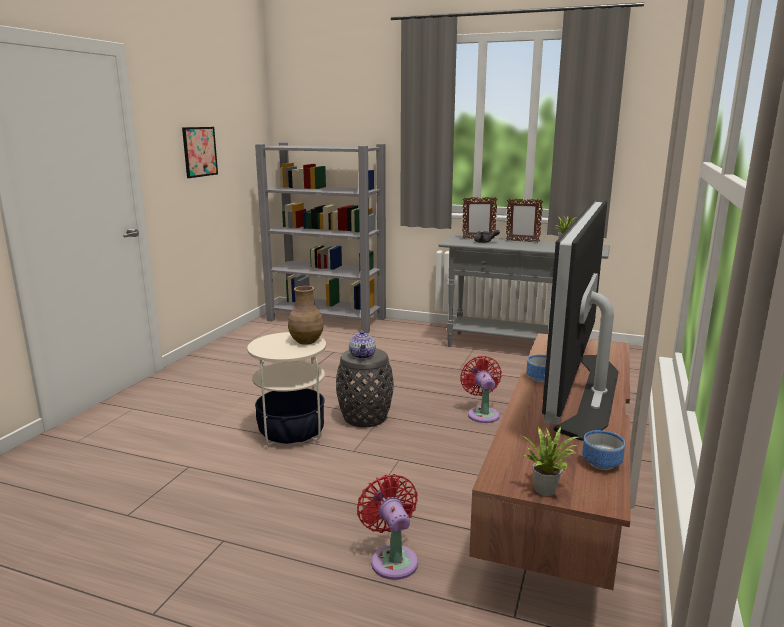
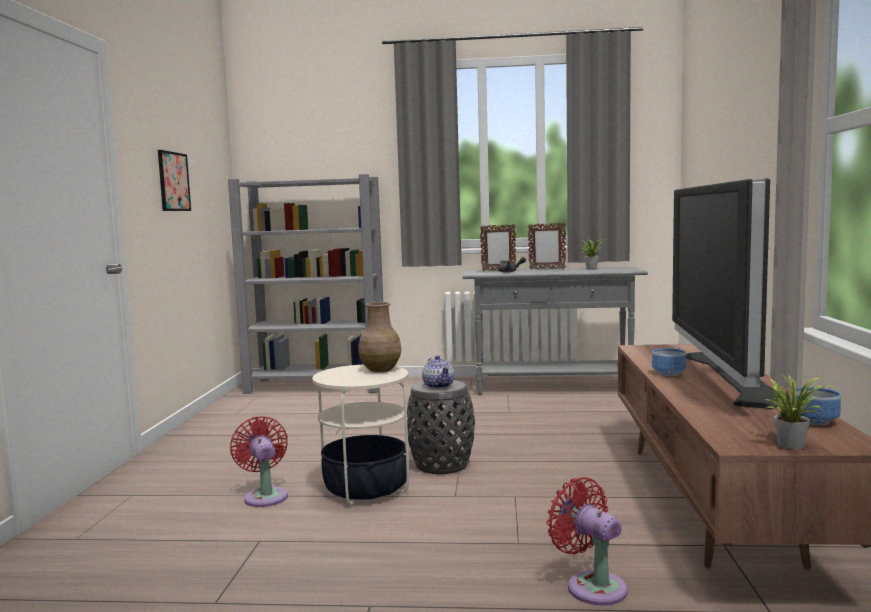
camera: 15 degrees left, 10 degrees down
(482, 413) = (568, 445): red fan -> red fan (265, 496)

